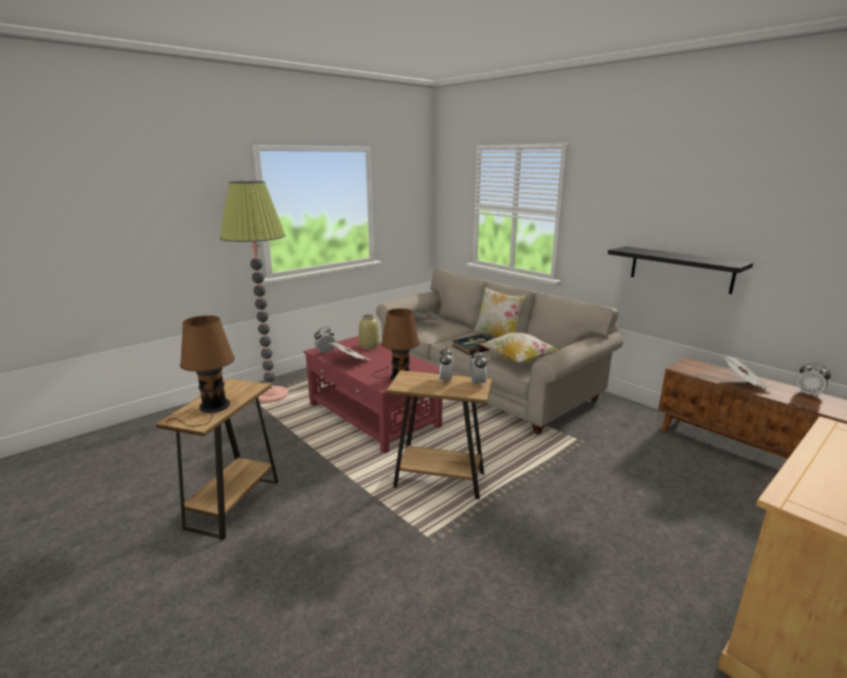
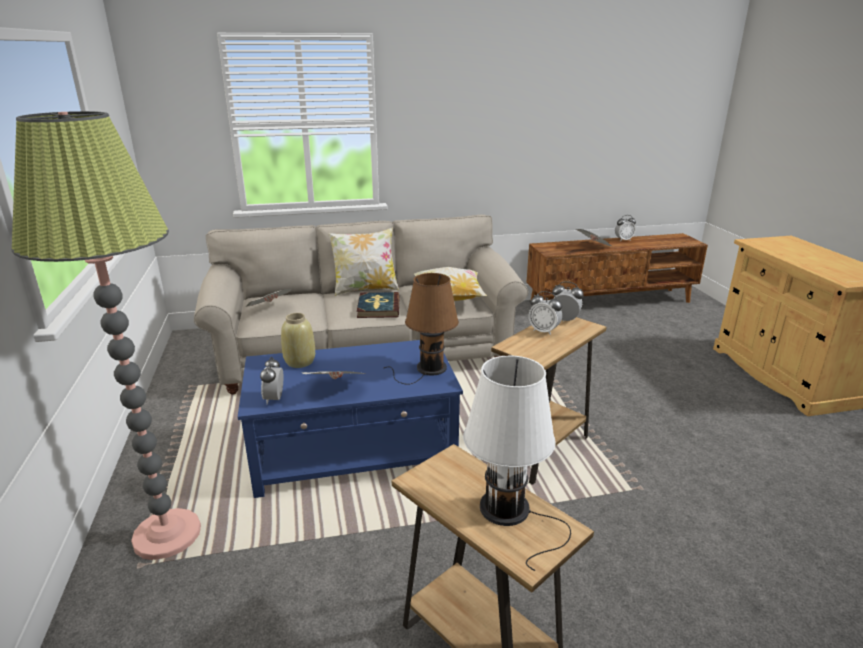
camera: 60 degrees left, 5 degrees up
(212, 408) = (509, 511): brown table lamp -> white table lamp
(373, 415) = (355, 450): red coffee table -> blue coffee table
(681, 269) = (515, 162): black shelf -> none

